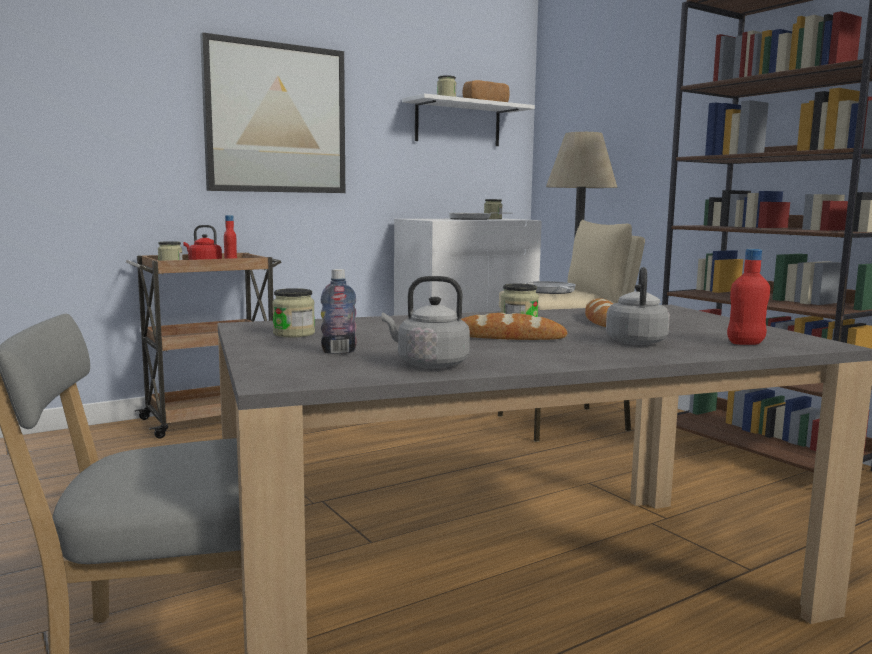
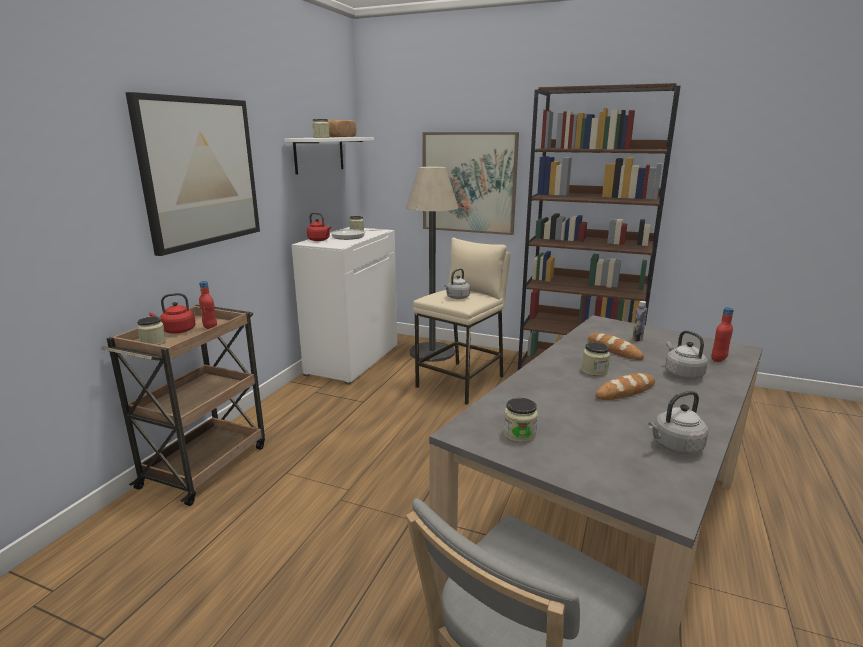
camera: 35 degrees left, 10 degrees up
(339, 351) = (602, 450): bottle -> bottle (637, 339)
(431, 218) = (319, 240): none -> red kettle
(550, 291) = (457, 298): frying pan -> grey kettle
(645, 158) = (468, 183): none -> picture

